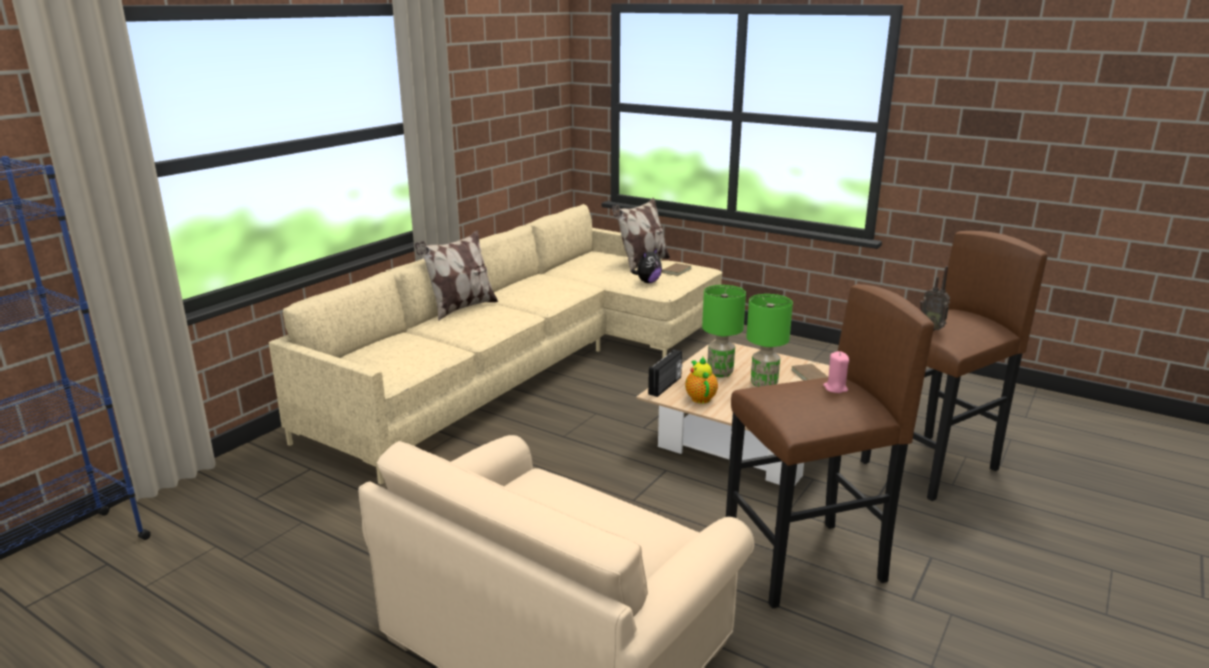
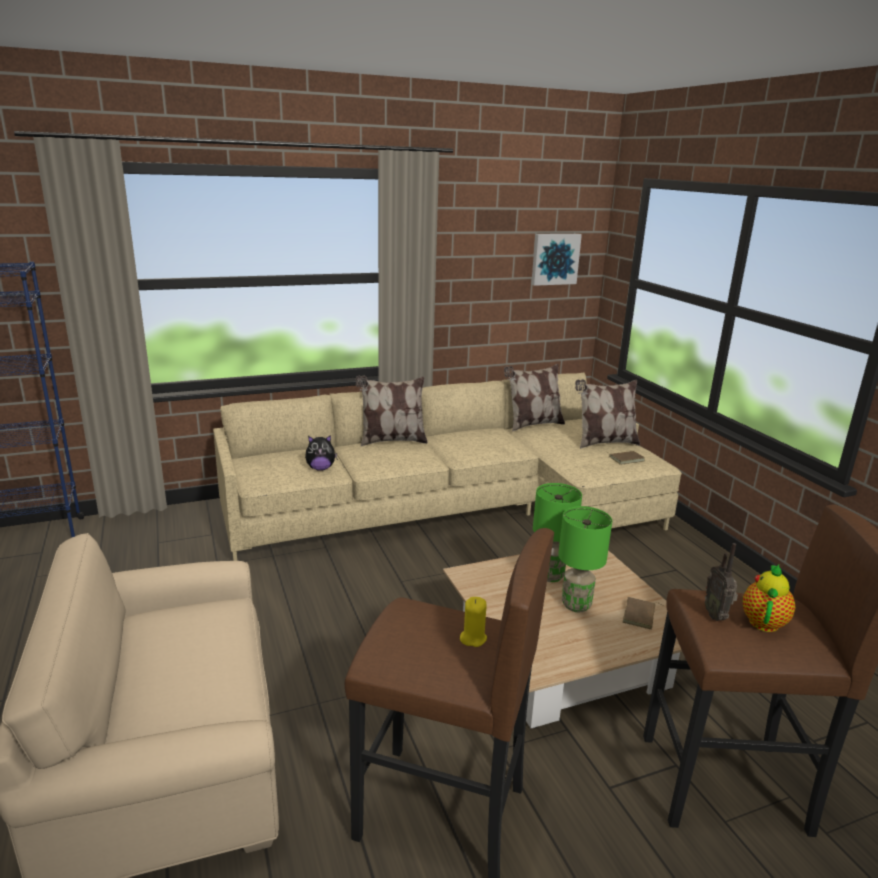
camera: 35 degrees right, 0 degrees up
(535, 92) = (554, 259): none -> picture
(562, 264) = (533, 424): none -> pillow
(647, 282) = (582, 462): plush toy -> plush toy (320, 468)
(666, 386) = (481, 569): radio -> none
(700, 397) = (495, 593): teapot -> teapot (764, 620)
(835, 388) = (473, 638): pink candle -> yellow candle

